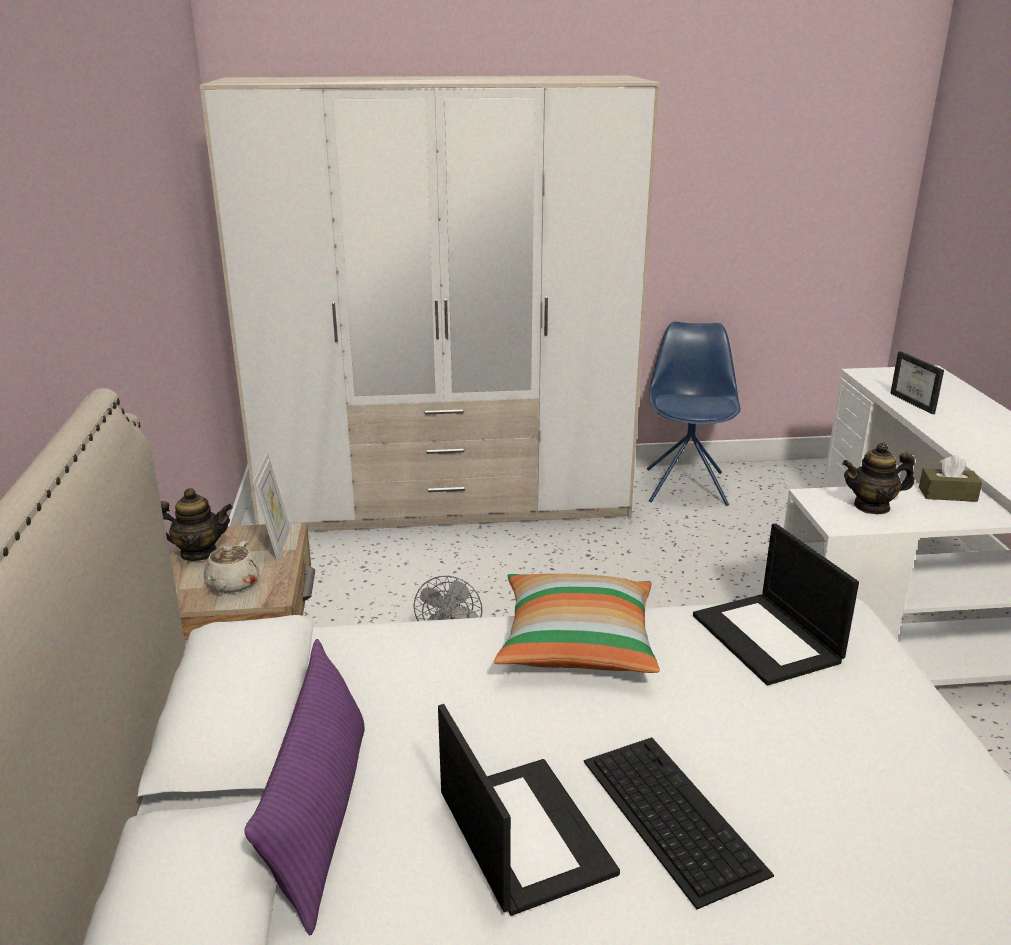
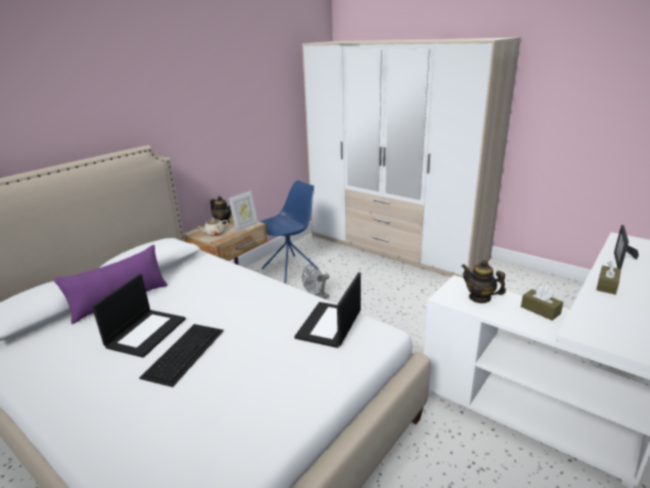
camera: 45 degrees right, 0 degrees up
(576, 643) = (264, 293): pillow -> none
(686, 486) = (521, 280): blue chair -> blue chair (291, 269)
(956, 436) = (607, 285): none -> brown tissue box

